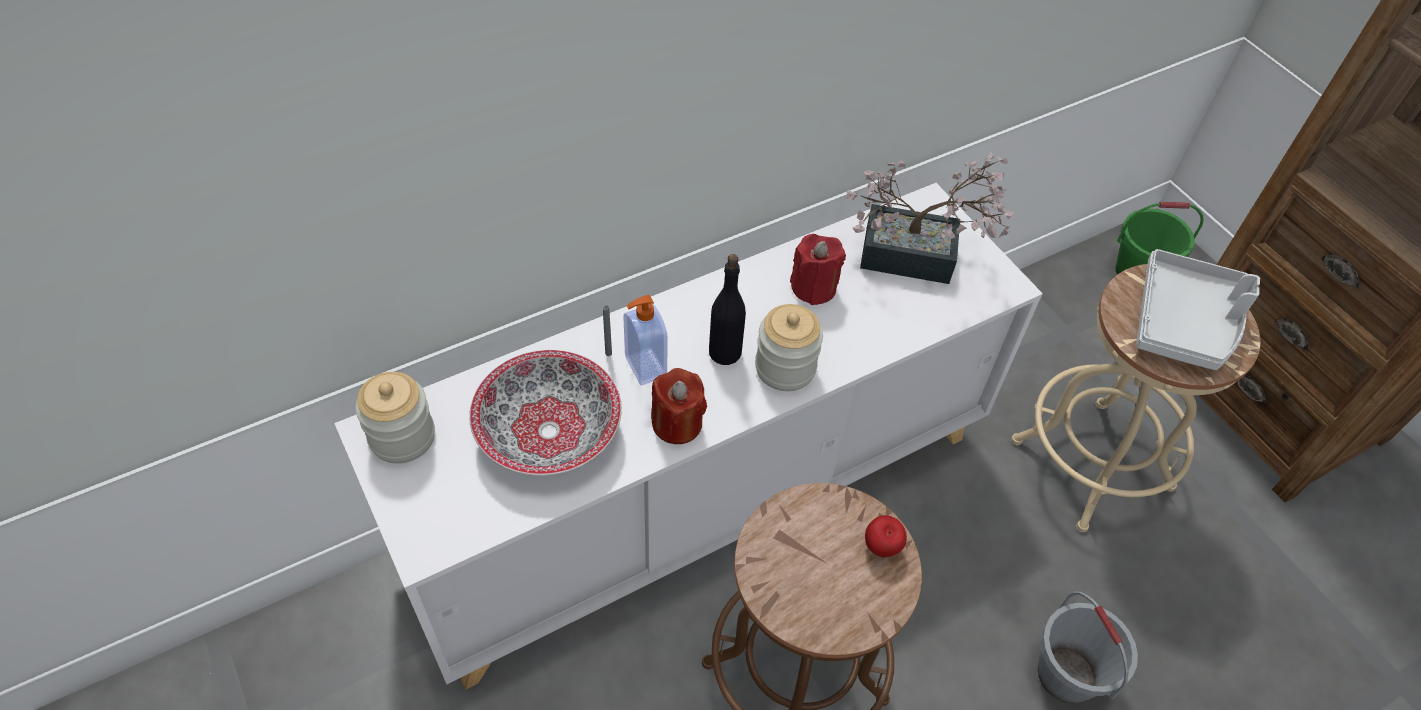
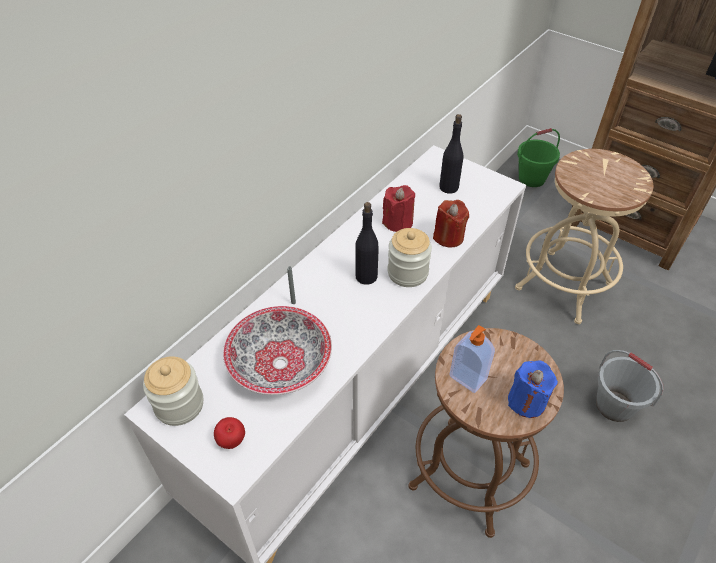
camera: 20 degrees left, 5 degrees down
(644, 367) = (321, 302): soap dispenser -> soap dispenser (467, 379)
(677, 423) = (360, 329): red candle -> red candle (448, 237)
(847, 611) = (526, 401): none -> blue candle
(881, 547) = (524, 356): apple -> apple (232, 441)
(919, 258) = (448, 187): potted plant -> black bottle
(1185, 322) = (607, 176): grey tray -> none

